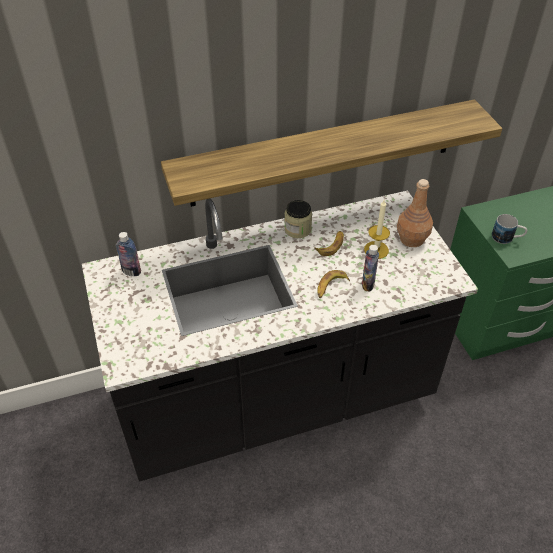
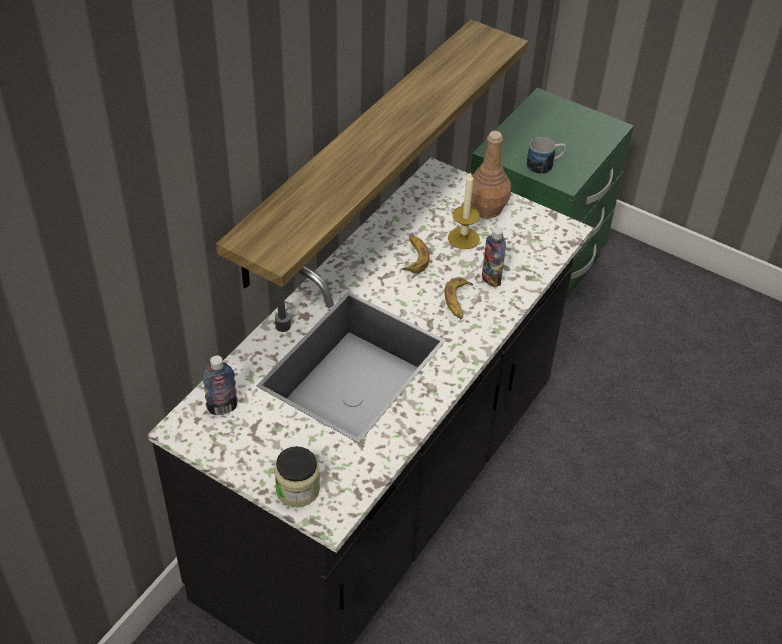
camera: 40 degrees left, 0 degrees up
(297, 229) = (361, 258): jar -> jar (298, 489)

